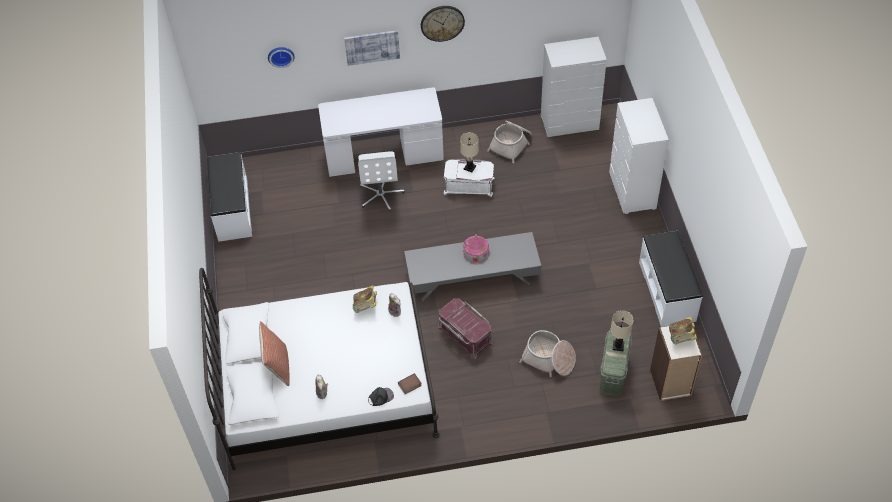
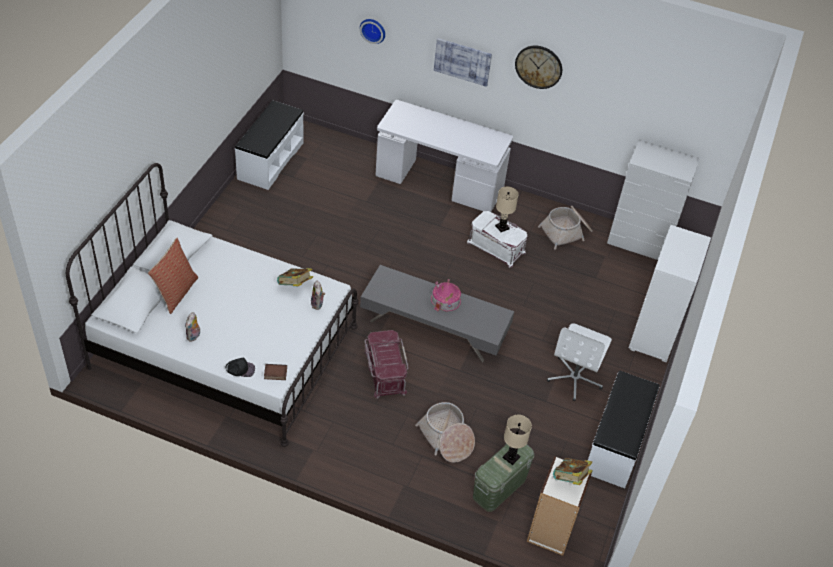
camera: 25 degrees right, 5 degrees down
(381, 194) = (408, 213): white office chair -> white office chair (575, 378)

